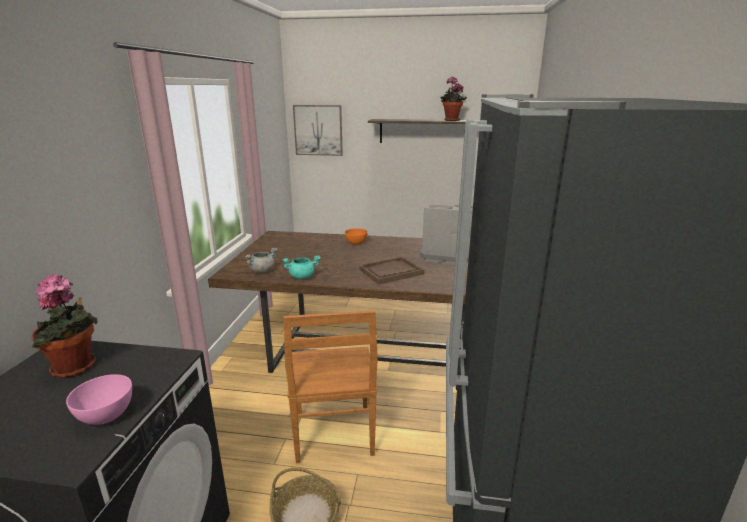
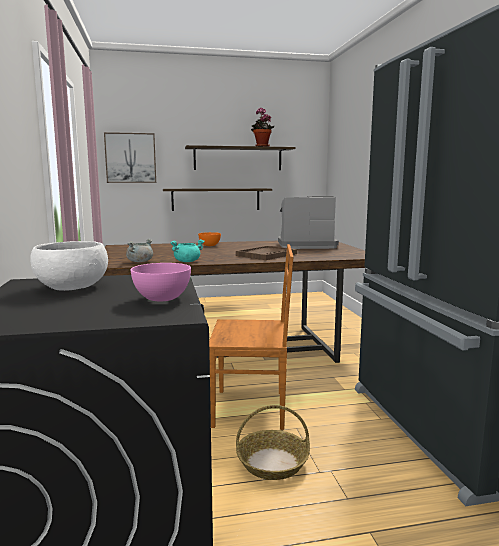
camera: 20 degrees left, 10 degrees down
(76, 368) = (72, 287): potted plant -> white bowl
(334, 436) = (252, 409): brown chair -> brown chair turned 60 degrees counterclockwise
(401, 174) = (216, 199): none -> shelf

